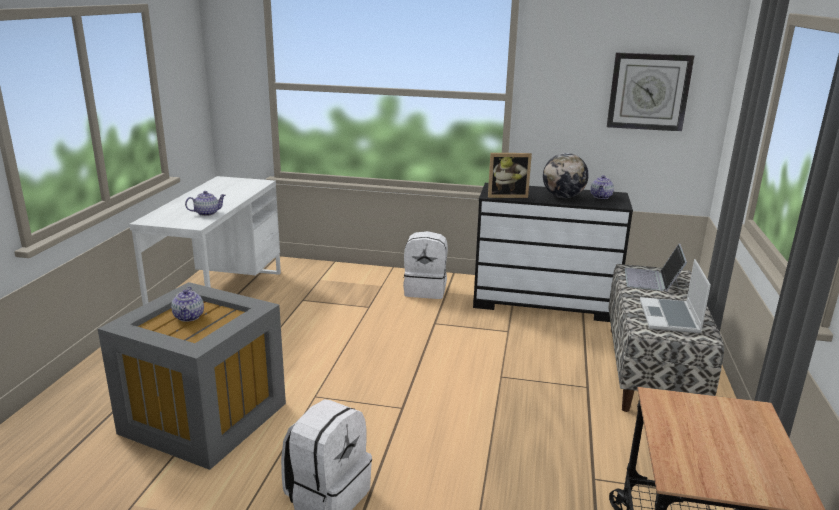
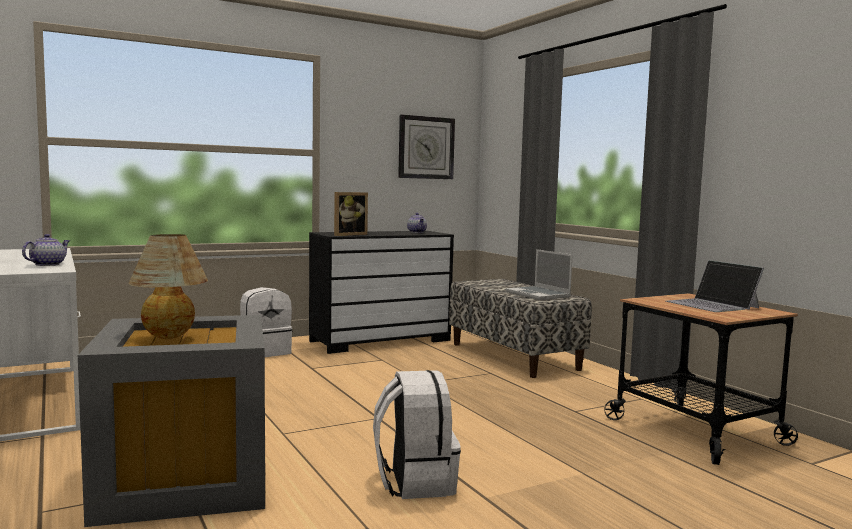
camera: 40 degrees left, 15 degrees down
(189, 317) = (170, 338): teapot -> table lamp
(563, 197) = (391, 233): globe -> none
(652, 280) = (491, 284): laptop -> laptop (712, 305)

